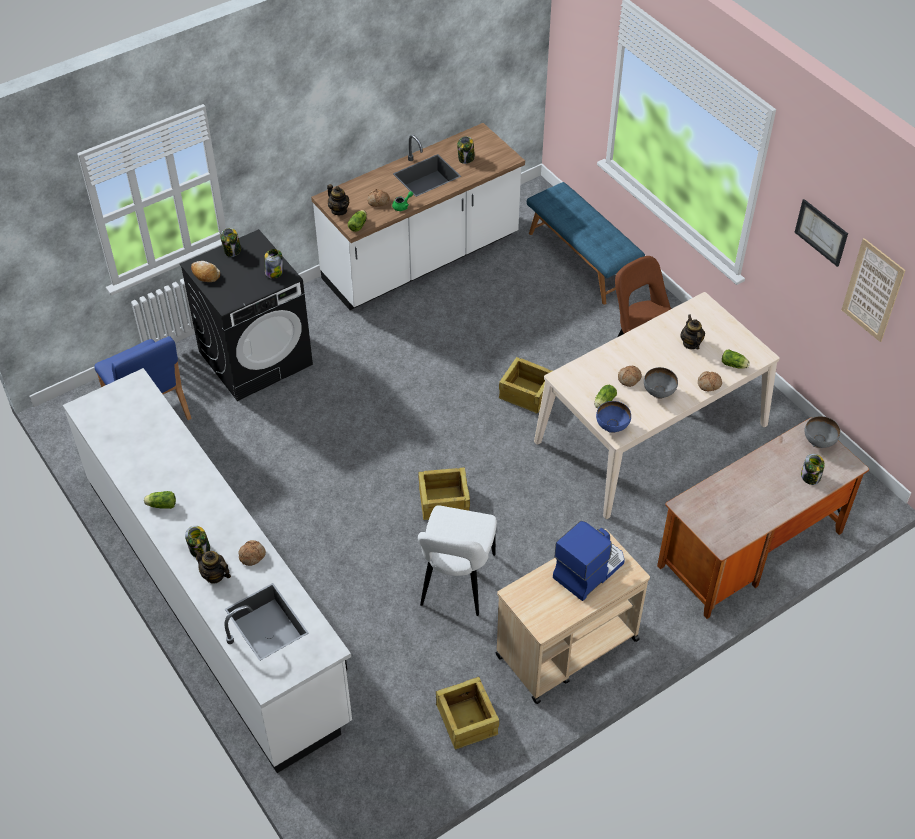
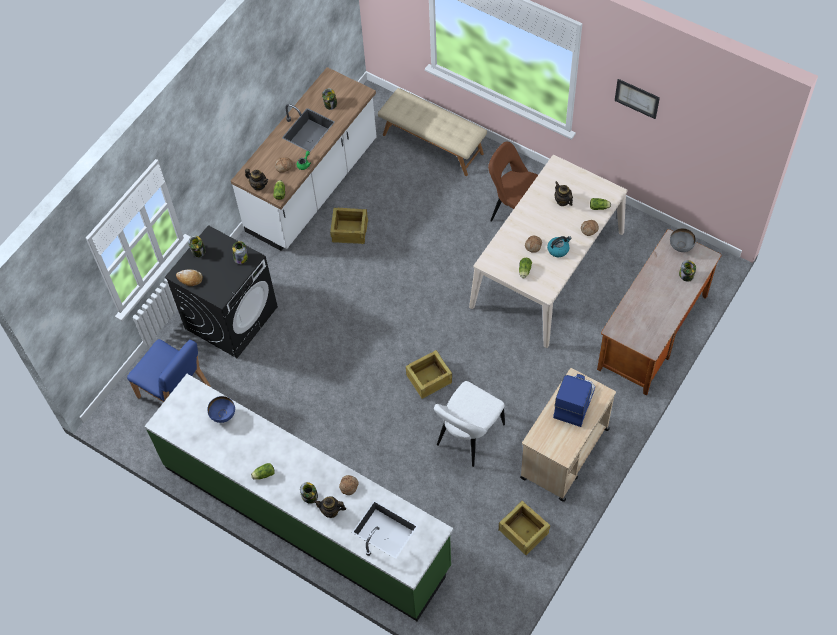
camera: 20 degrees left, 10 degrees up
(215, 597) = (306, 516): white counter -> green counter
(456, 583) = (468, 437): white chair -> white chair turned 45 degrees clockwise
(526, 393) = (445, 270): crate -> crate (349, 230)
(582, 259) = (433, 143): blue bench -> beige bench
(612, 427) = (539, 288): blue bowl -> blue bowl (223, 415)
(658, 393) = (558, 249): grey bowl -> kettle
(872, 290) = (687, 130): picture -> none

